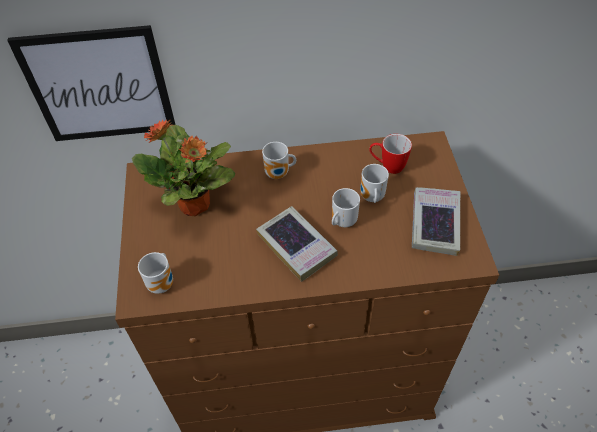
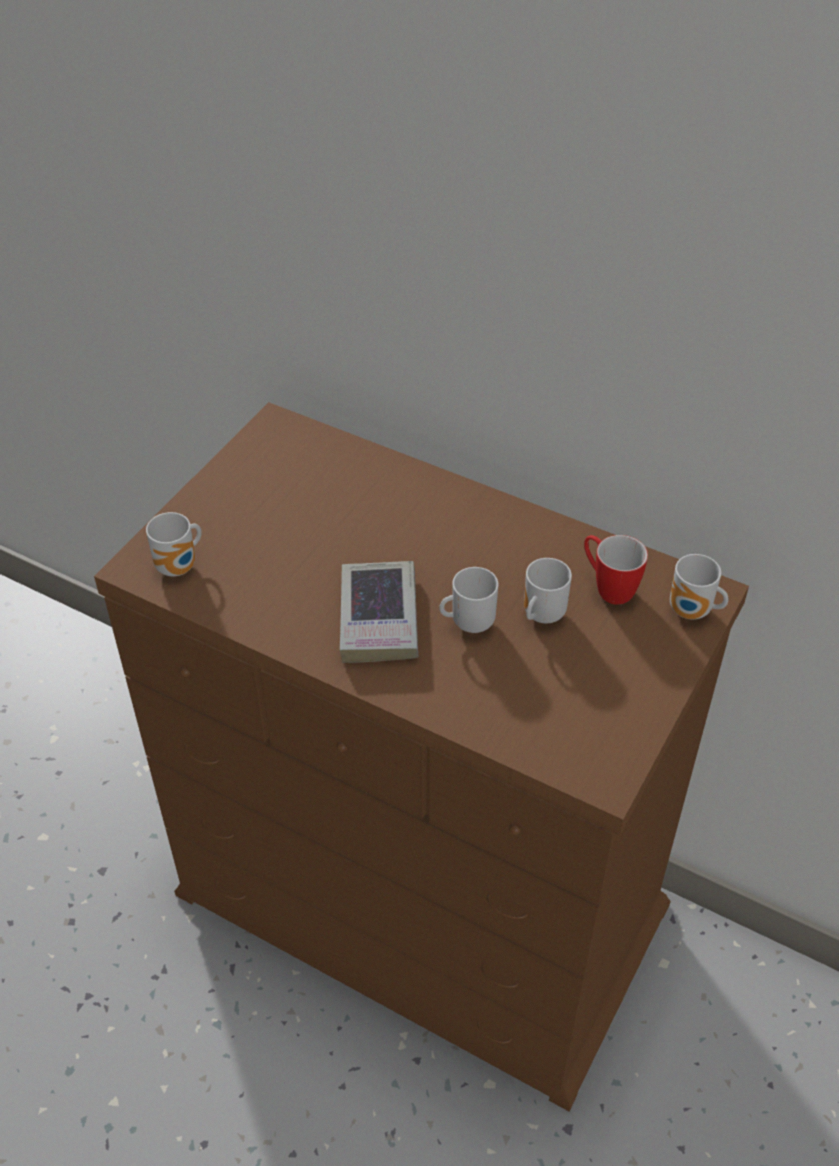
camera: 35 degrees right, 5 degrees down
(99, 86) = (265, 274): picture -> none
(195, 205) = (301, 497): potted plant -> none
(279, 174) = (444, 516): mug -> mug (691, 613)
(434, 224) = (597, 700): book -> none

